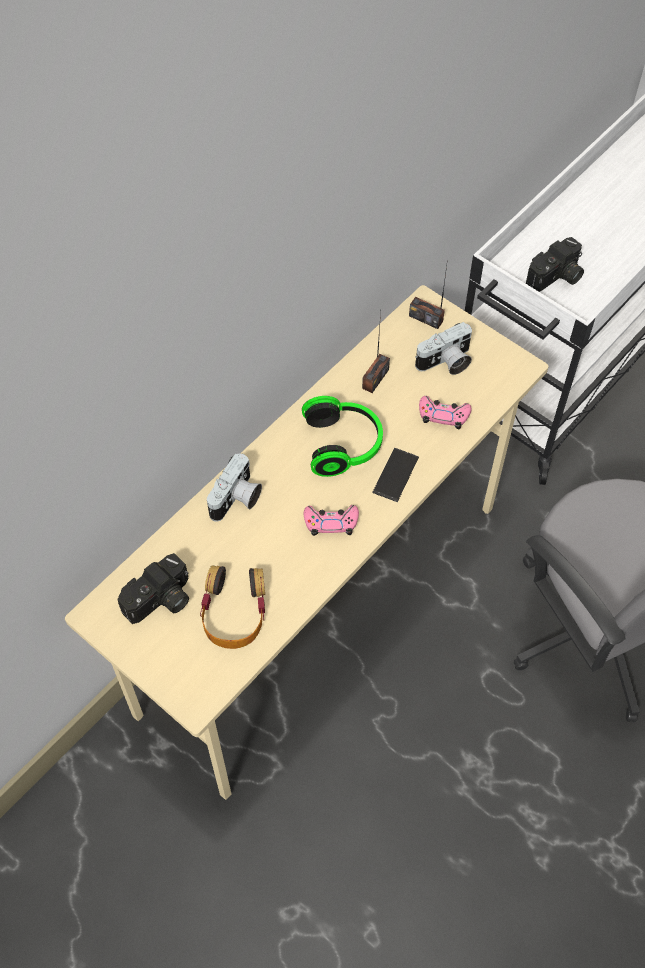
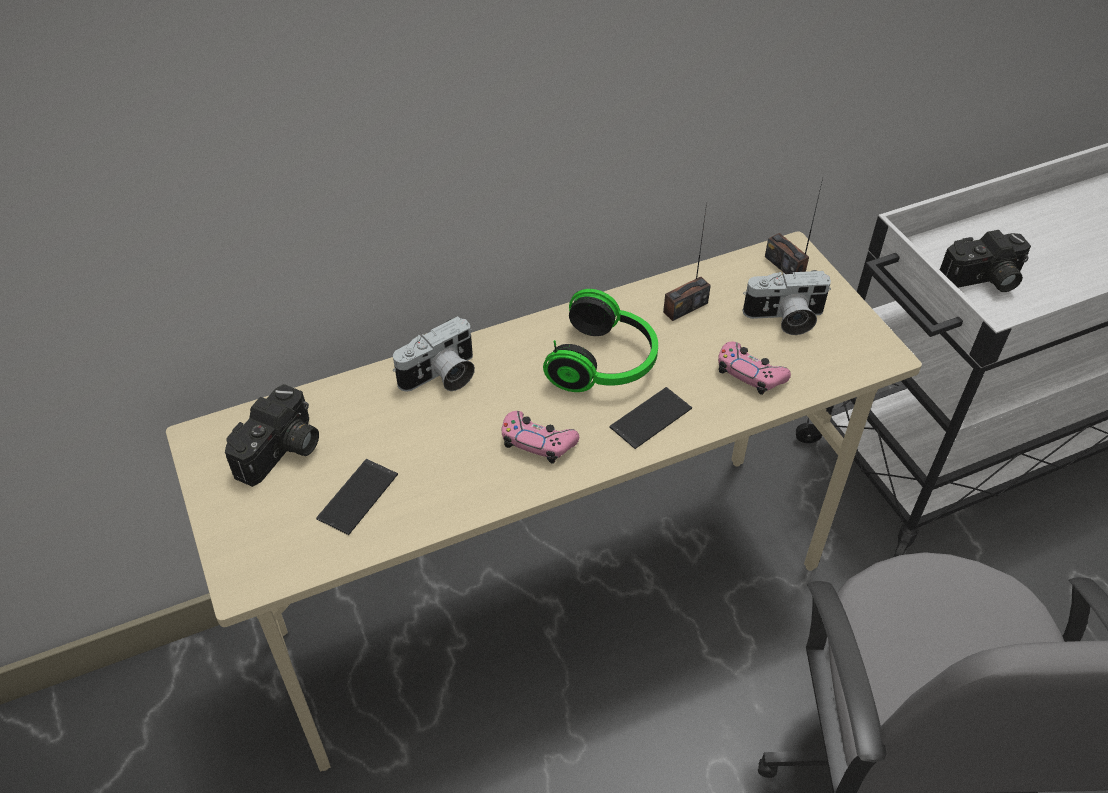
camera: 25 degrees right, 10 degrees down
(161, 601) = (282, 452): camera -> camera turned 45 degrees counterclockwise
(234, 611) = (357, 496): headphones -> phone

